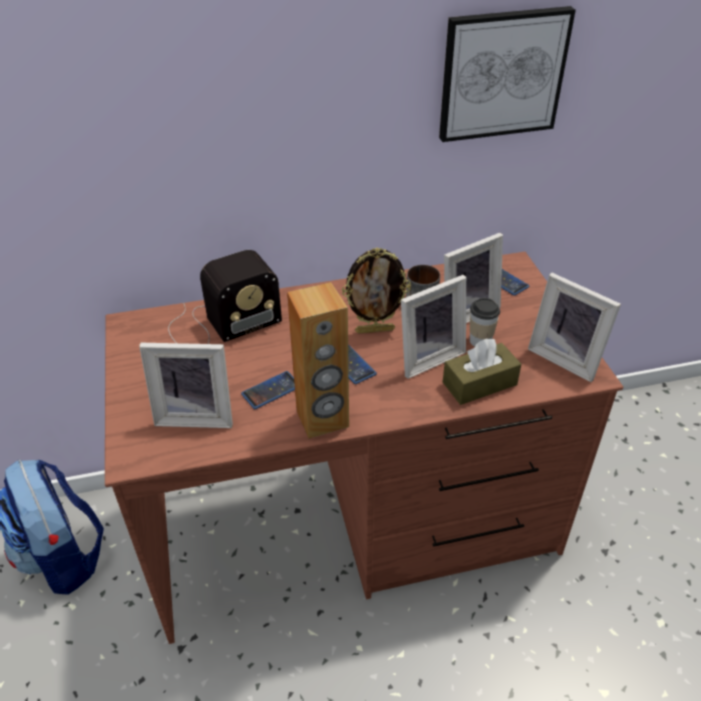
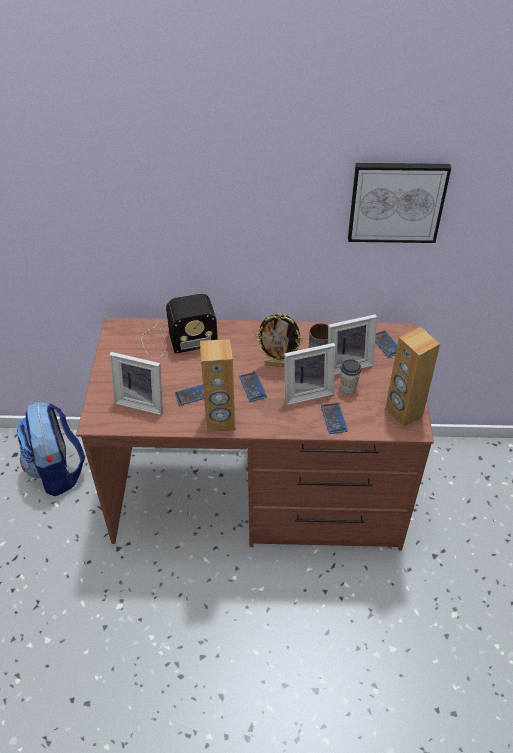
camera: 15 degrees right, 5 degrees up
(479, 383) = (333, 418): brown tissue box -> phone
(566, 357) = (403, 412): picture frame -> brown speaker

